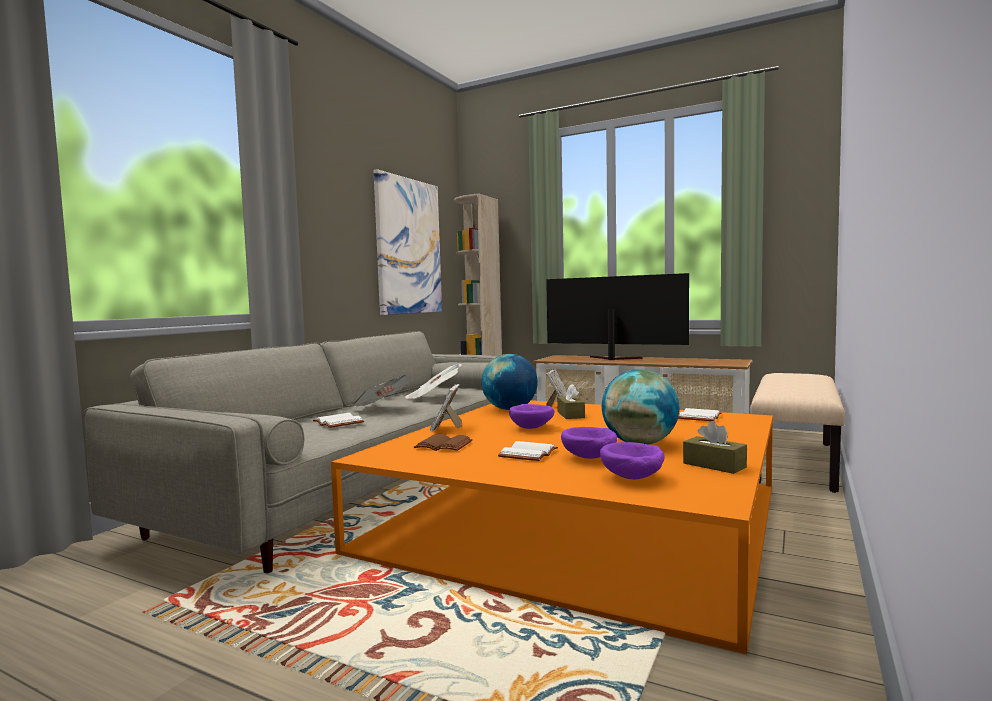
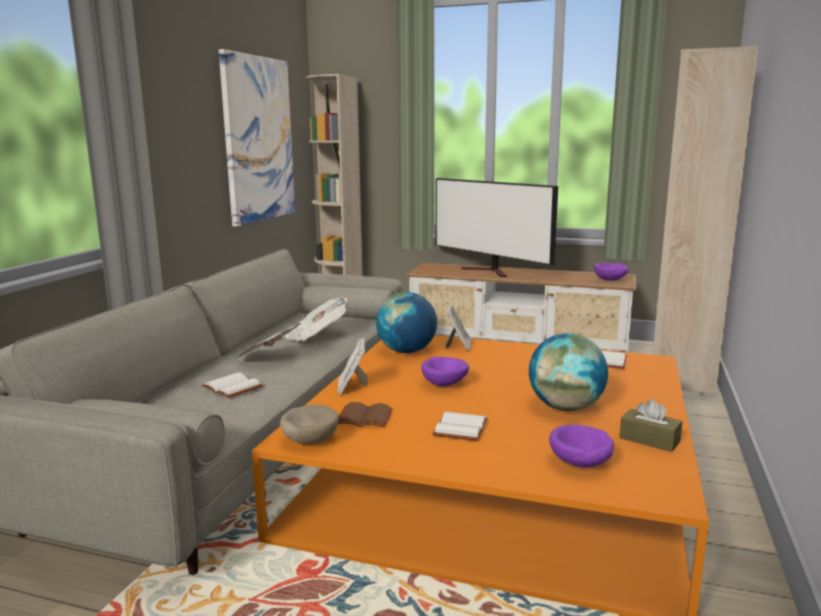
camera: 10 degrees left, 10 degrees up
(385, 456) = (309, 439): none -> beige bowl
(570, 415) = (475, 360): brown tissue box -> none
(589, 458) = (526, 433): purple bowl -> purple bowl (610, 280)
(611, 359) = (490, 271): television -> television turned 150 degrees counterclockwise
(796, 462) = (681, 388): beige bench -> beige bookcase

